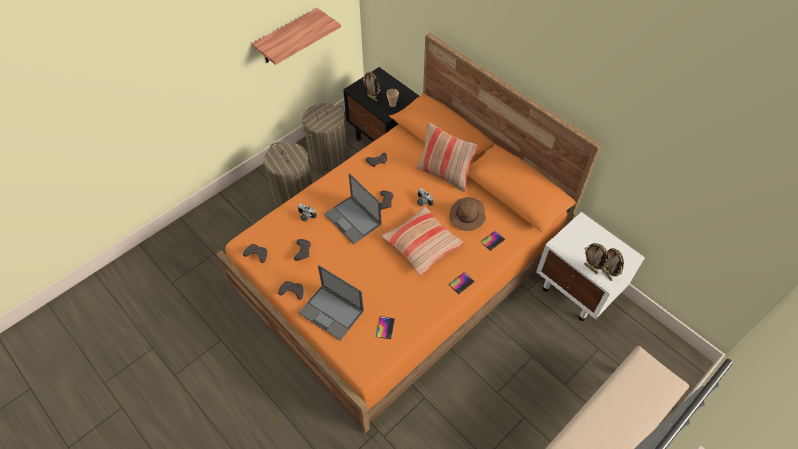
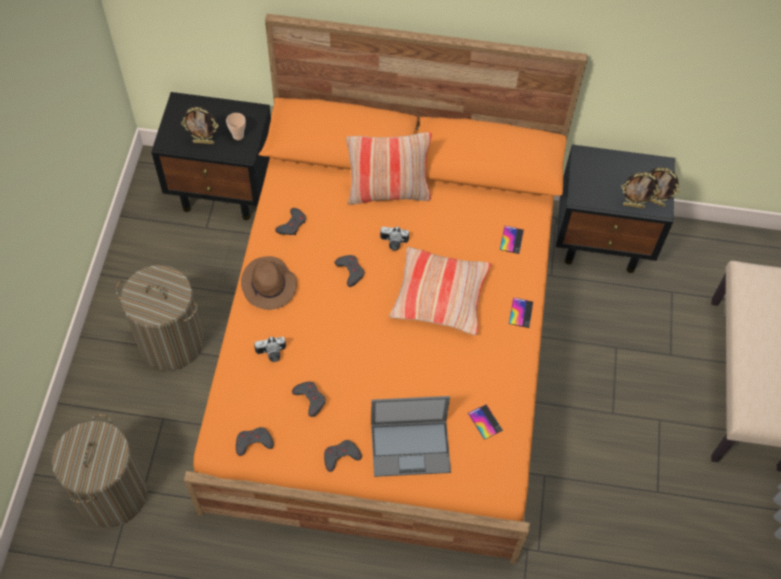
camera: 40 degrees left, 5 degrees up
(287, 37) = (61, 122): shelf -> none
(328, 157) = (169, 259): laundry basket -> laundry basket (112, 493)
(353, 220) = (334, 319): laptop -> none
(467, 216) = (459, 228): brown hat -> brown hat (269, 286)
(577, 291) = (602, 241): white nightstand -> black nightstand

